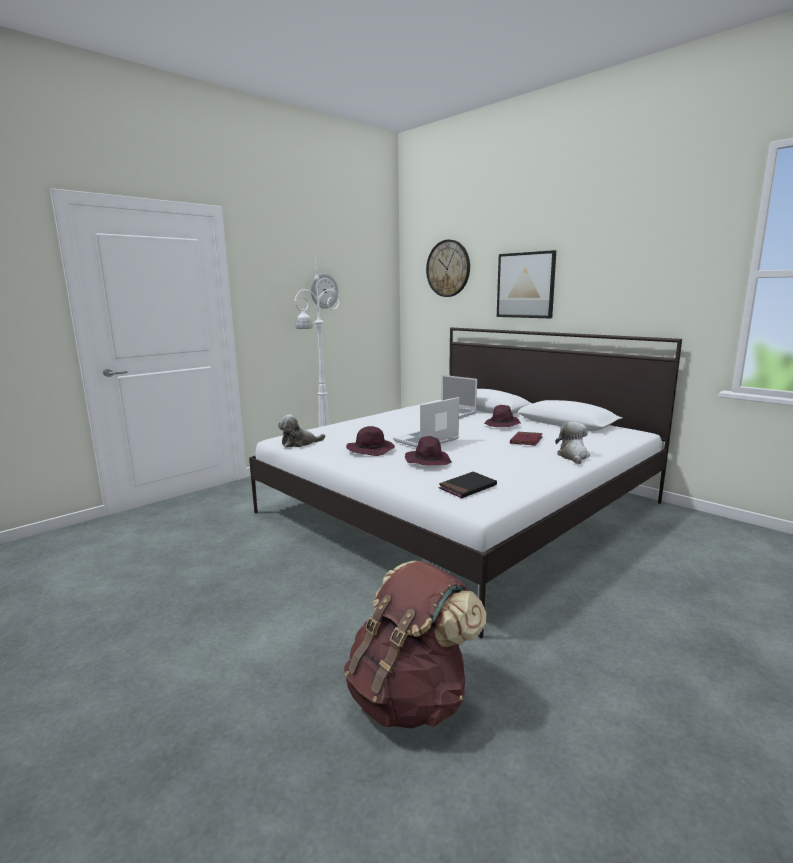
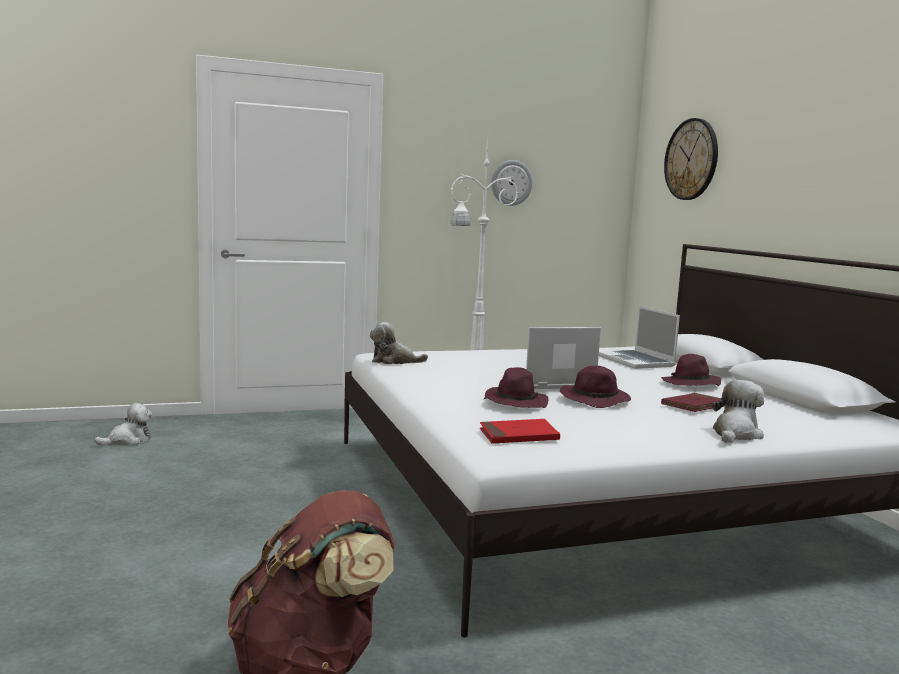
camera: 25 degrees right, 5 degrees down
(60, 556) = (128, 440): none -> plush toy
(371, 449) = (464, 379): purple hat -> purple hat (596, 400)
(467, 487) = (518, 435): black book -> red book
(525, 285) = (785, 184): picture -> none

